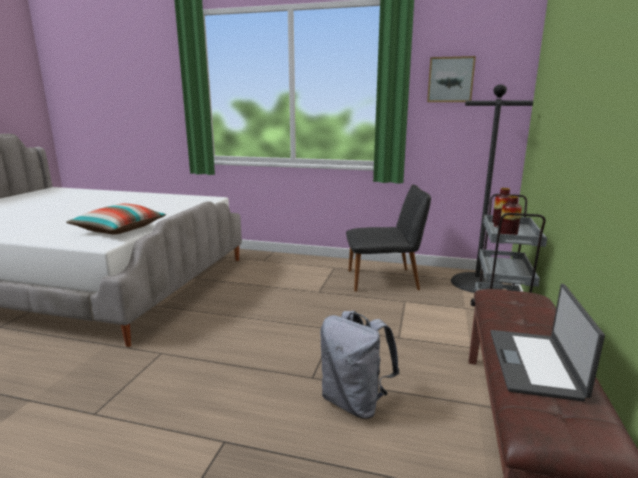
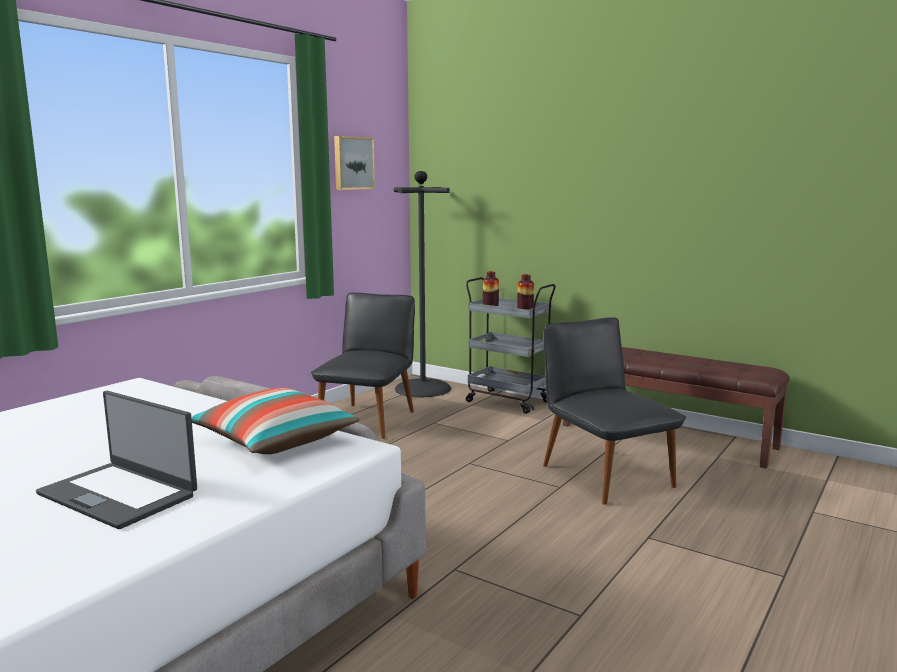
camera: 70 degrees left, 5 degrees down
(355, 402) = (607, 476): grey backpack -> black chair
(535, 363) = (694, 363): laptop -> laptop (119, 494)

